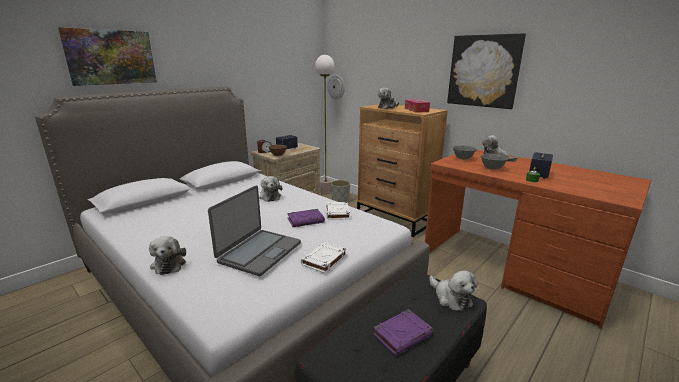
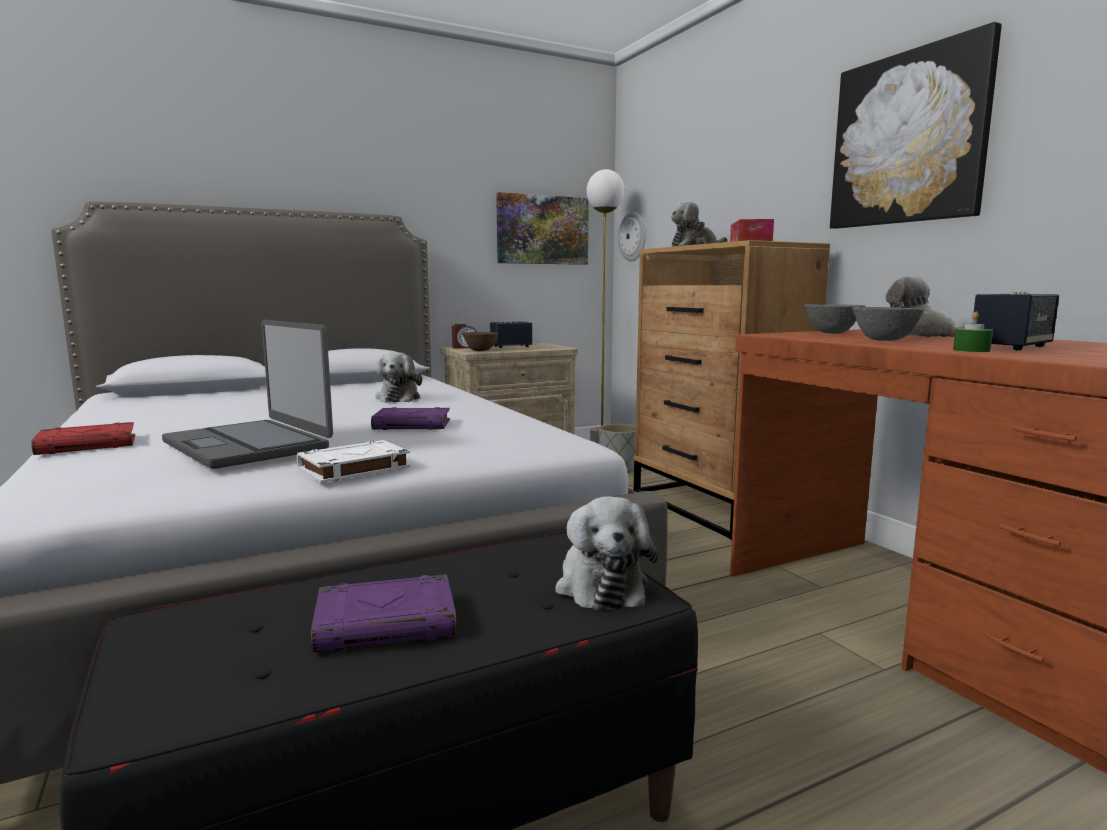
camera: 20 degrees right, 10 degrees down
(111, 57) = (193, 150): picture -> picture (542, 230)
(169, 264) = (88, 445): plush toy -> red book
(259, 252) = (249, 445): laptop -> laptop turned 90 degrees clockwise
(338, 213) = (492, 422): white book -> none

